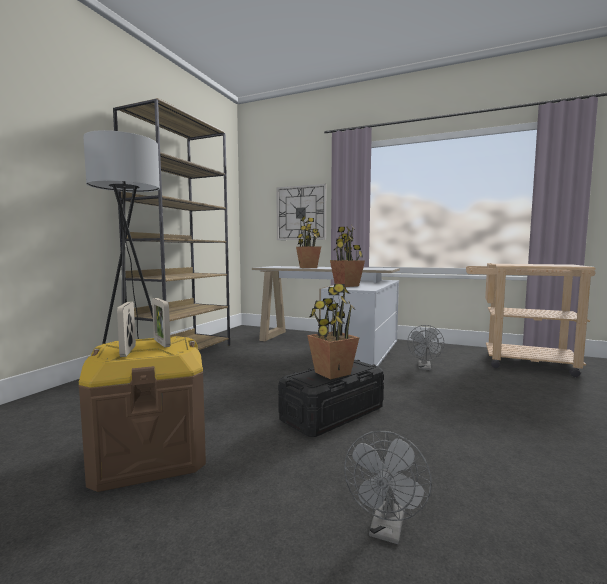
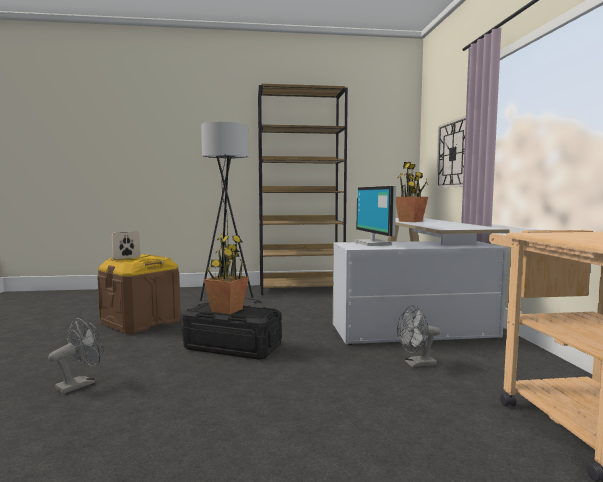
camera: 60 degrees right, 0 degrees up
(161, 343) = (148, 258): picture frame -> none
(347, 286) = (374, 243): potted plant -> monitor
(387, 530) = (81, 384): grey fan -> grey fan turned 135 degrees clockwise

